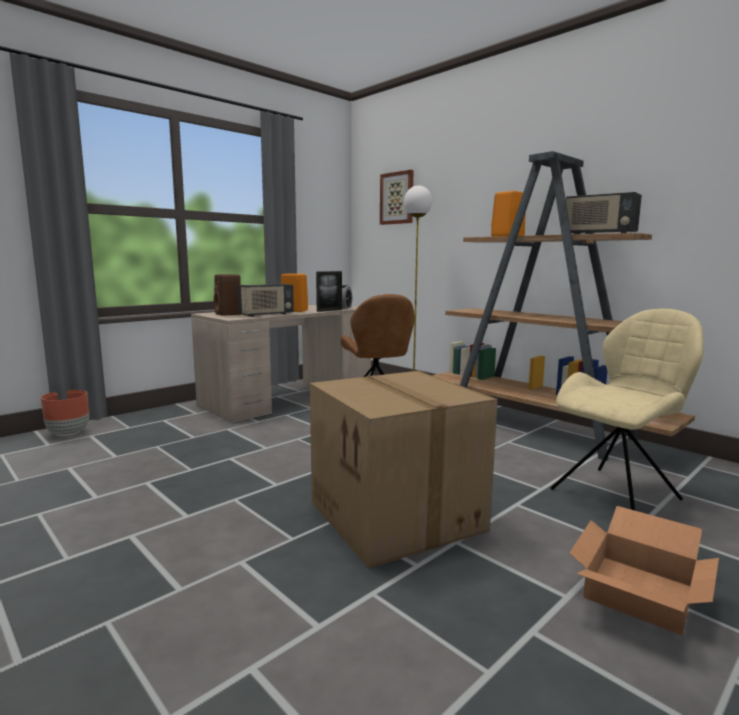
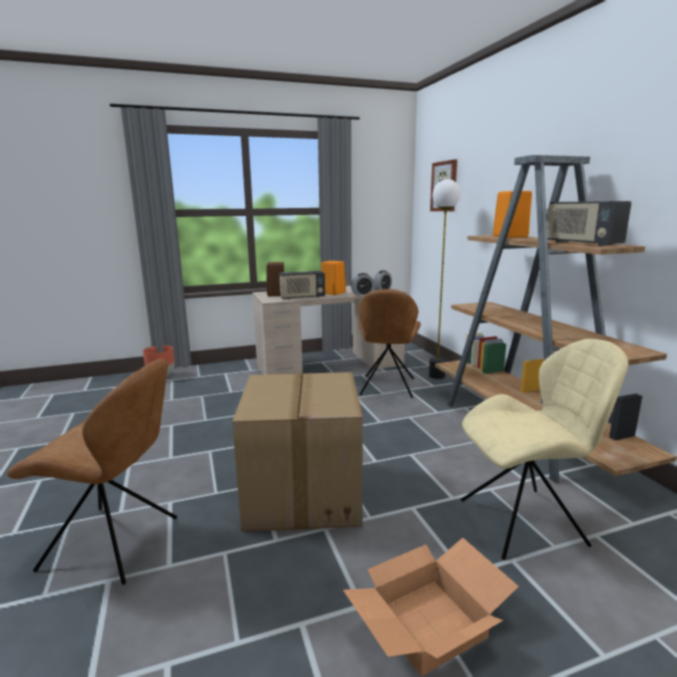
camera: 25 degrees right, 5 degrees up
(214, 625) = (115, 544): none -> brown chair
(329, 310) = (362, 294): picture frame -> alarm clock

